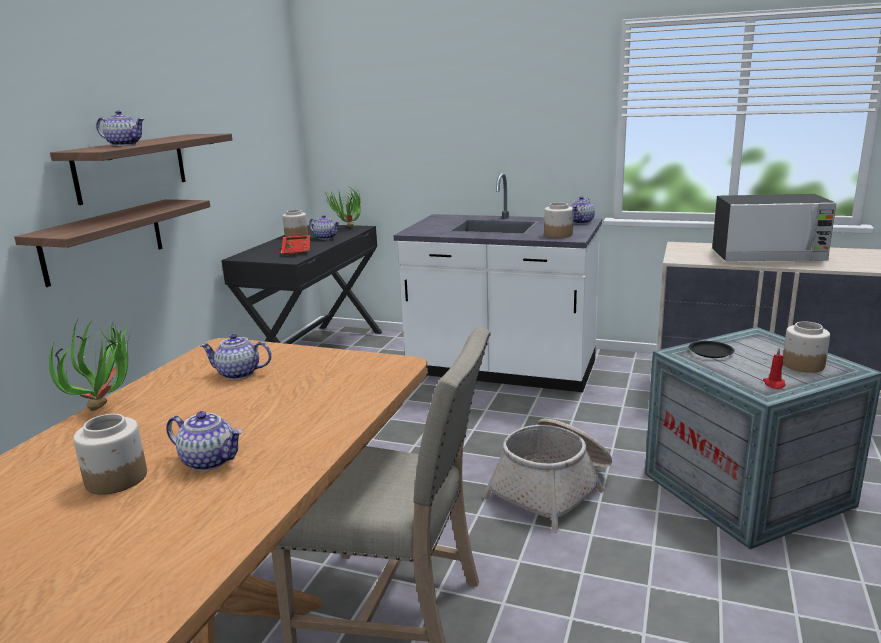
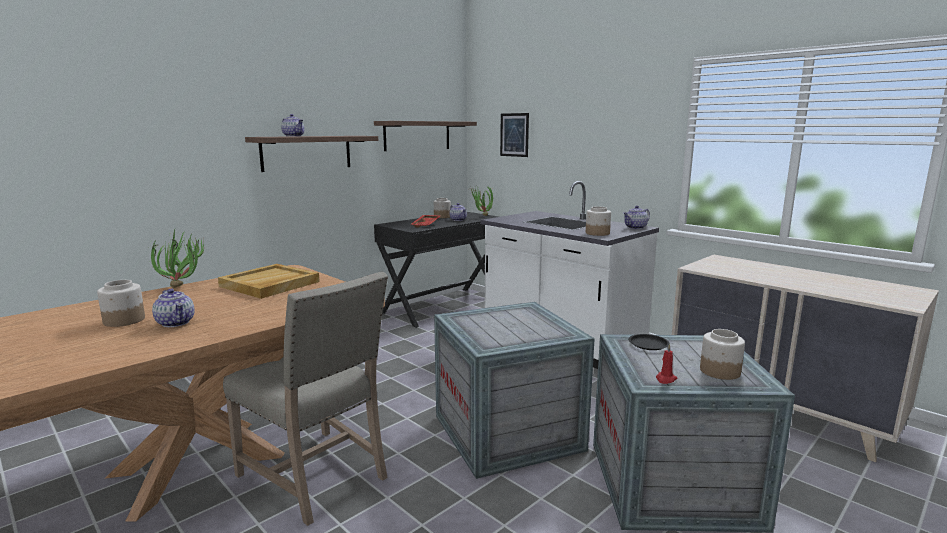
camera: 25 degrees right, 5 degrees down
(104, 241) = (277, 197): shelf -> shelf (417, 135)
(238, 374) = (269, 284): teapot -> beige tray
(380, 117) = (514, 135): none -> picture
(553, 488) = (508, 433): basket -> crate
(768, 256) = (789, 277): microwave -> none

